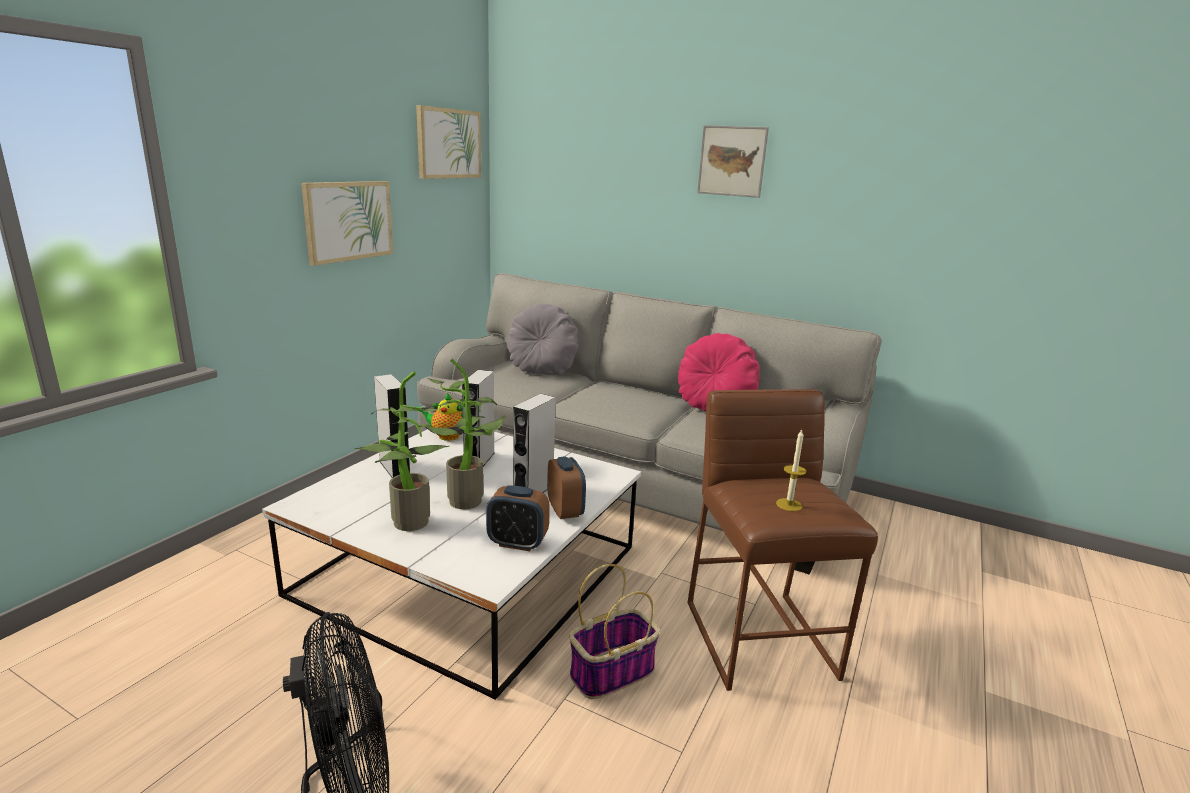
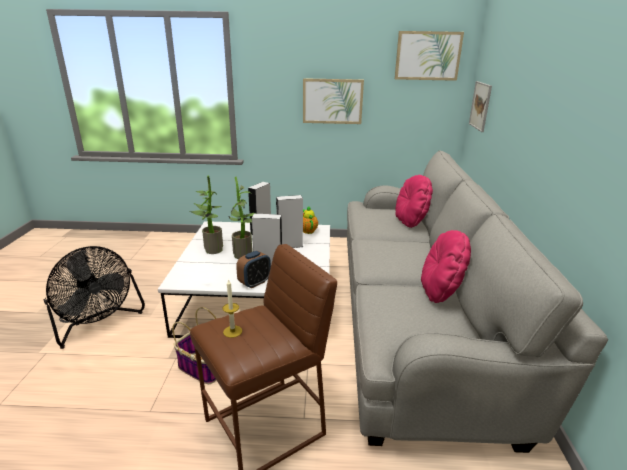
camera: 65 degrees right, 5 degrees up
(517, 543) = (211, 279): alarm clock -> none
(542, 372) = (410, 222): grey pillow -> pink pillow
(732, 161) = (569, 74): picture -> picture (480, 106)

